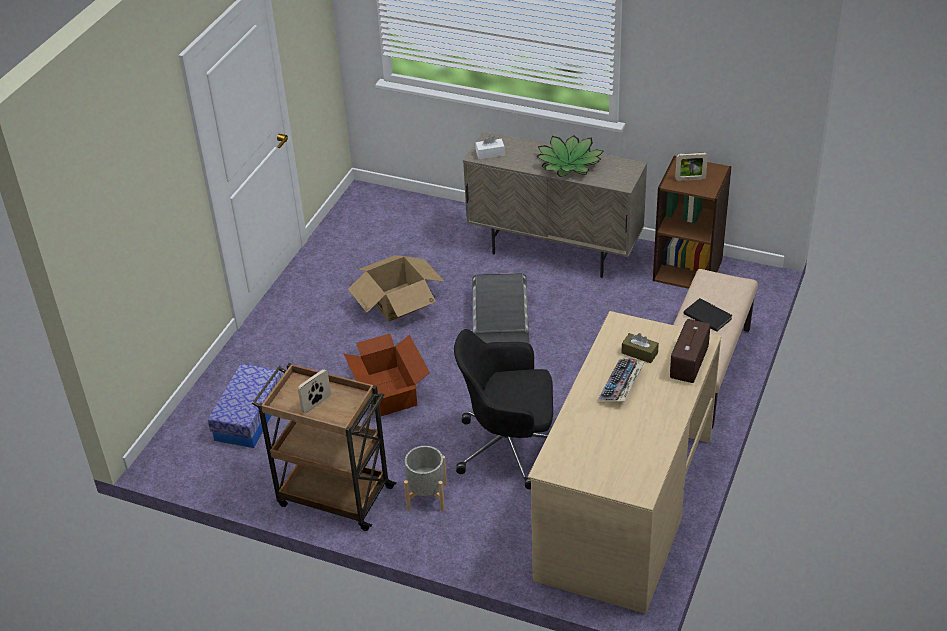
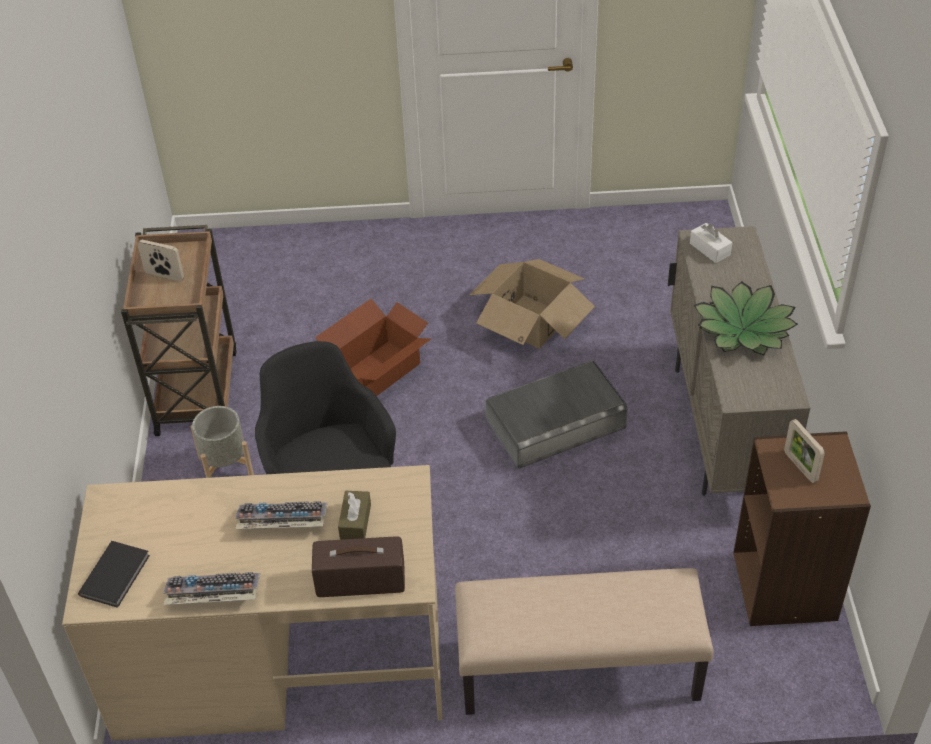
camera: 65 degrees right, 5 degrees up
(249, 416) = (284, 280): storage box -> none
(666, 431) = (212, 595): none -> keyboard
(708, 315) = (585, 607): black book -> black book (117, 575)

